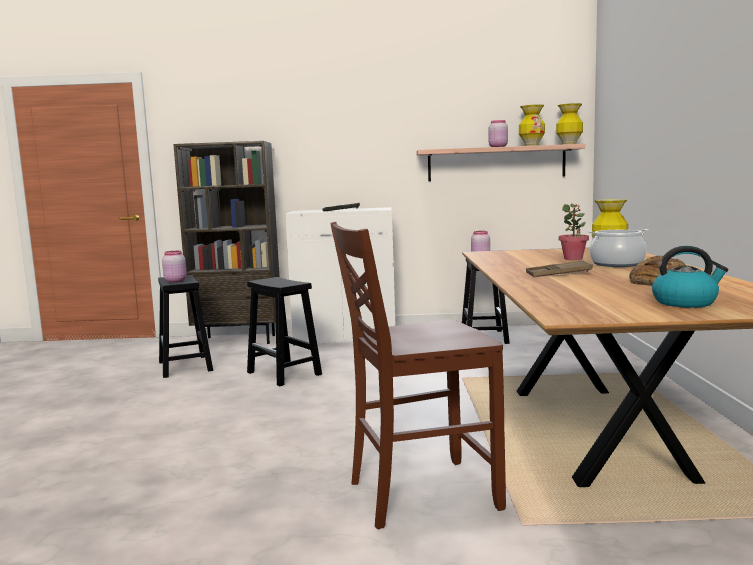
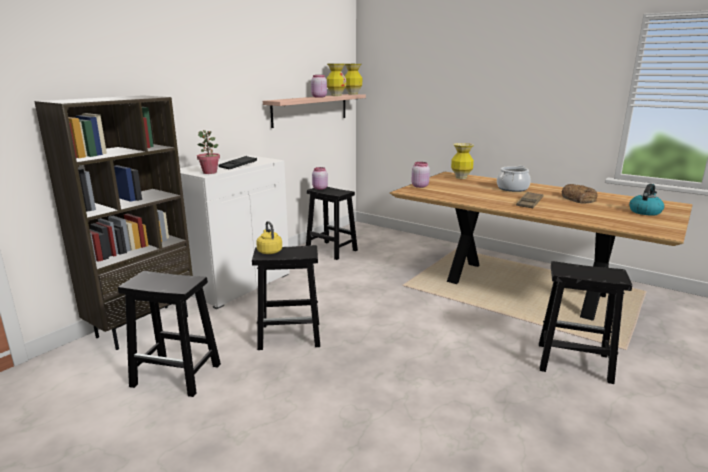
camera: 55 degrees left, 10 degrees up
(175, 281) = (168, 283): pink jar -> pink jar (419, 186)
(272, 279) = (269, 251): none -> yellow kettle
(419, 494) = (572, 362): brown chair -> black stool
(573, 259) = (476, 188): potted plant -> potted plant (210, 172)

